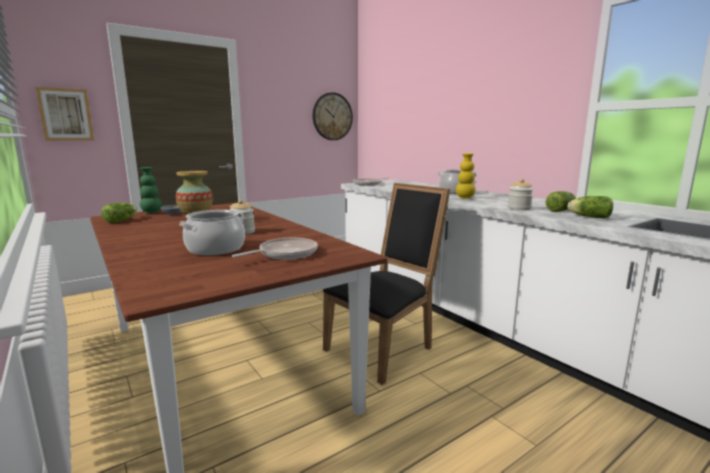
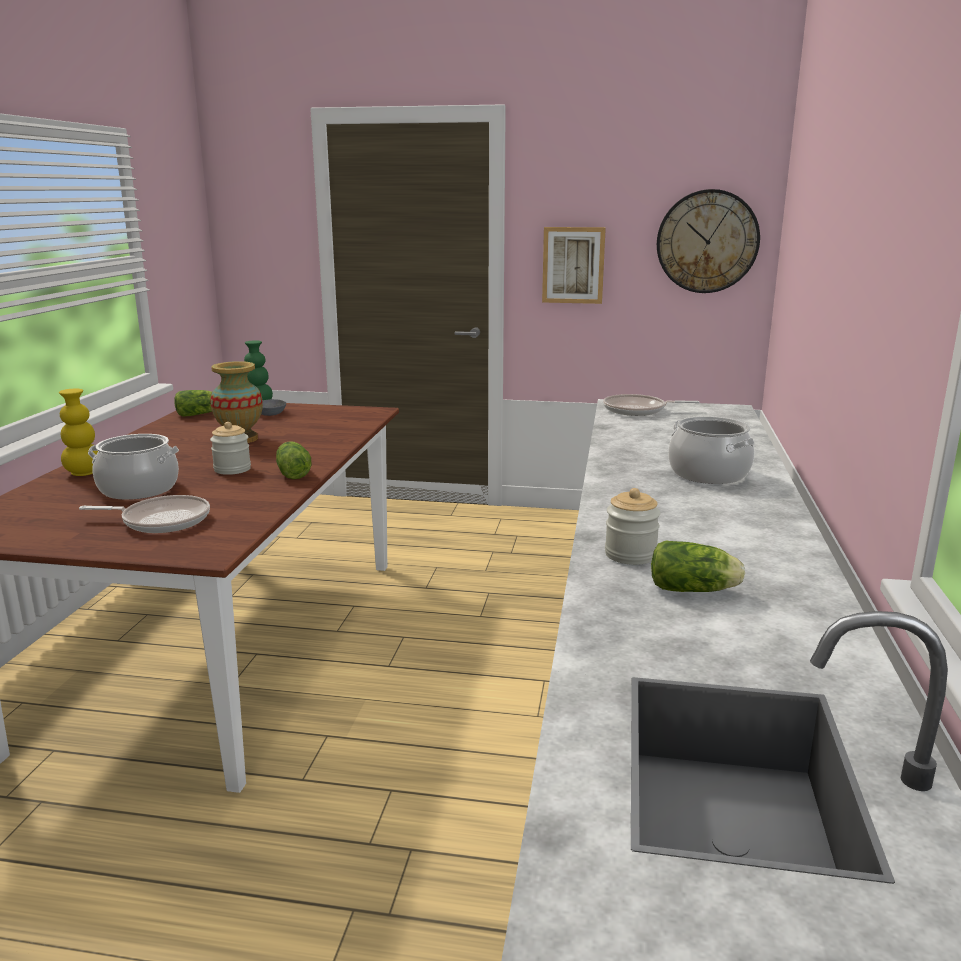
camera: 45 degrees right, 5 degrees up
(66, 114) = (257, 246): picture -> picture (573, 265)
(384, 348) = (419, 728): black chair -> none
(465, 198) = (656, 494): yellow vase -> yellow vase (84, 473)
(588, 217) = (667, 625): lettuce -> lettuce (293, 472)

